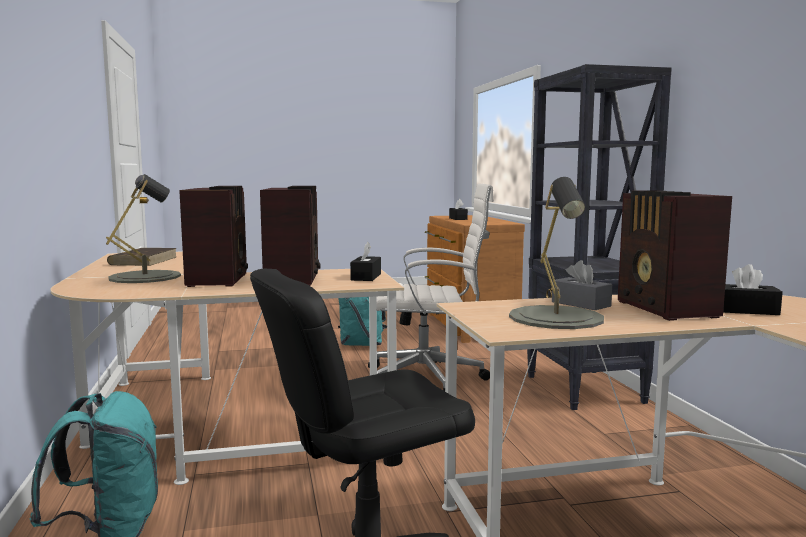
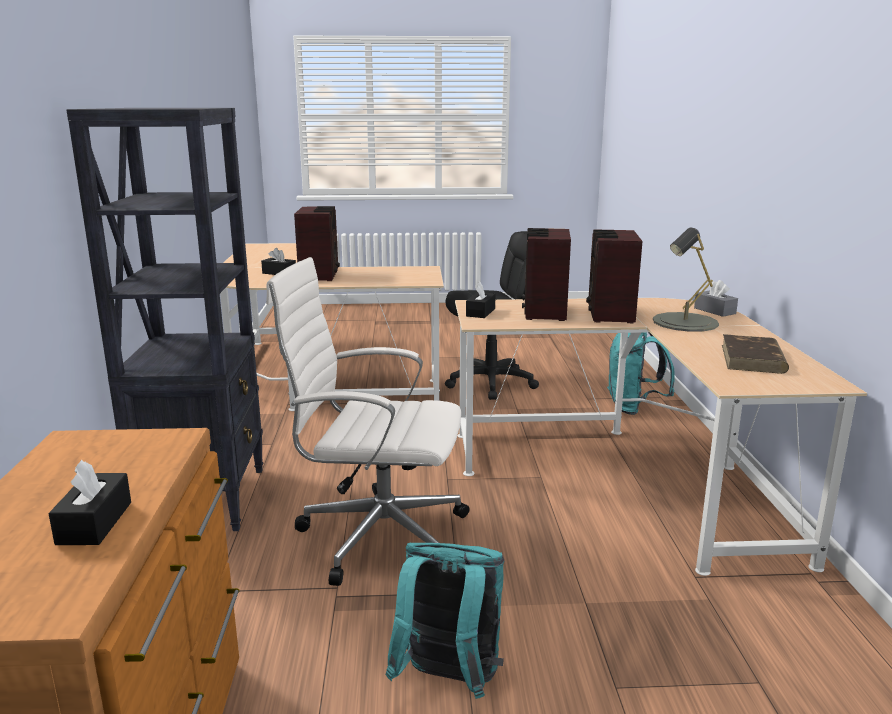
camera: 170 degrees left, 10 degrees up
(556, 317) = (389, 273): grey table lamp -> none
(581, 304) = (358, 280): grey tissue box -> grey tissue box (714, 311)

